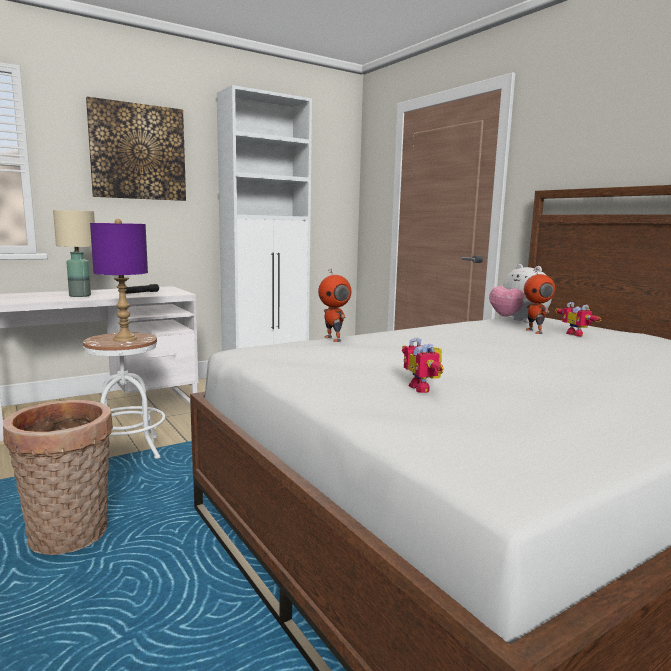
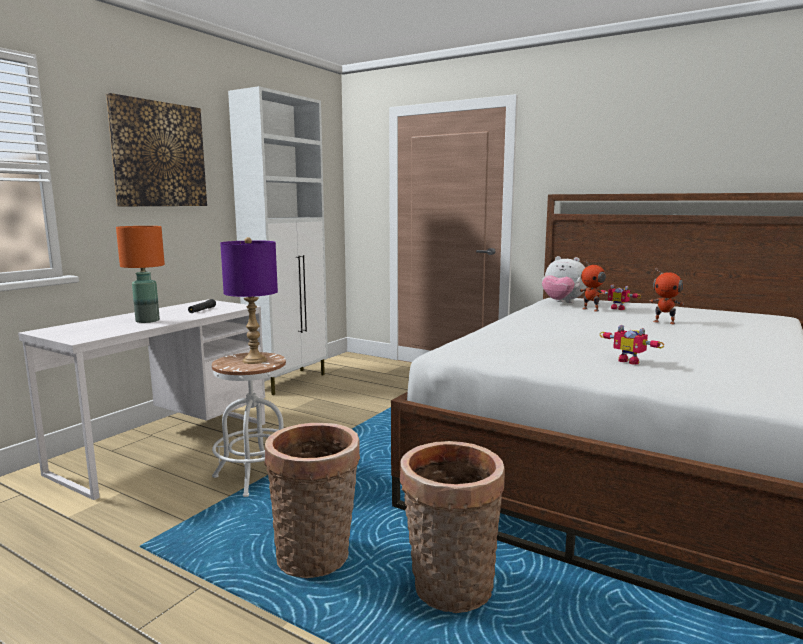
camera: 25 degrees left, 0 degrees up
(80, 296) = (148, 321): beige table lamp -> orange table lamp
(129, 610) = (449, 590): none -> basket
(334, 339) = (482, 334): toy robot -> toy robot (664, 322)

